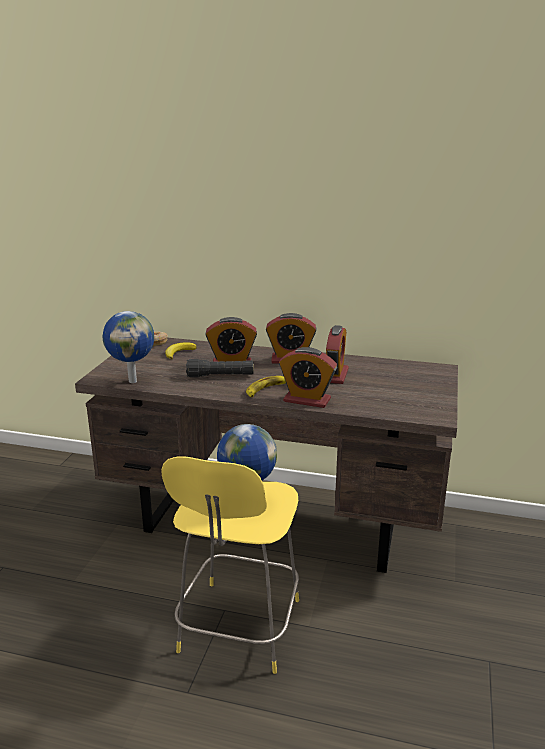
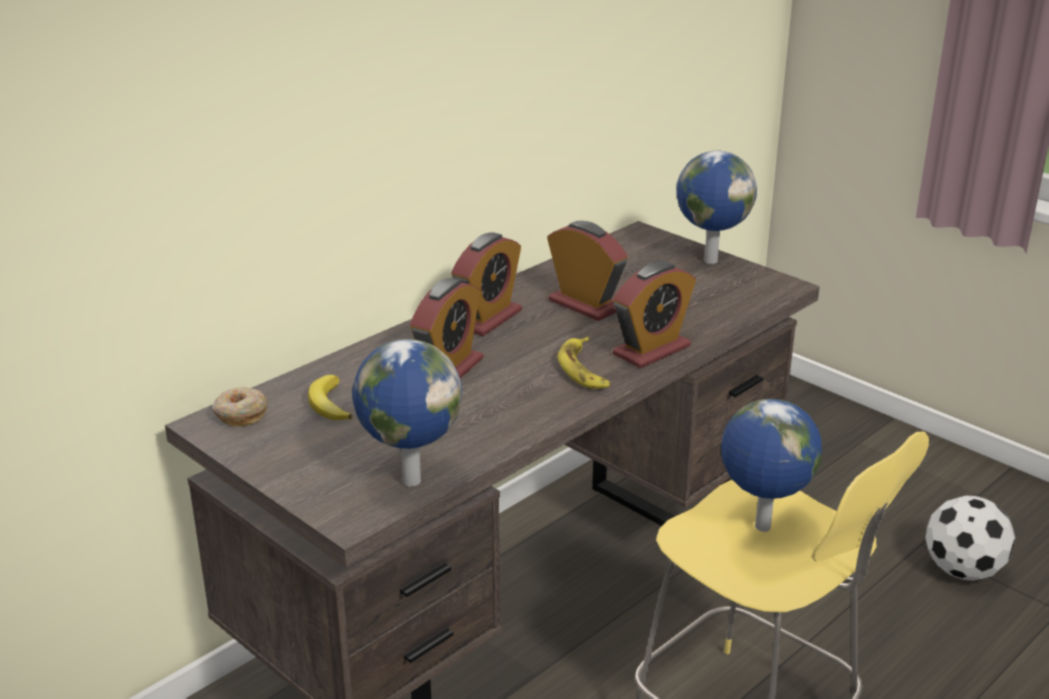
camera: 60 degrees left, 5 degrees up
(220, 376) = (484, 392): black flashlight -> none
(437, 391) = (709, 260): none -> globe
(483, 691) = (962, 570): none -> football

